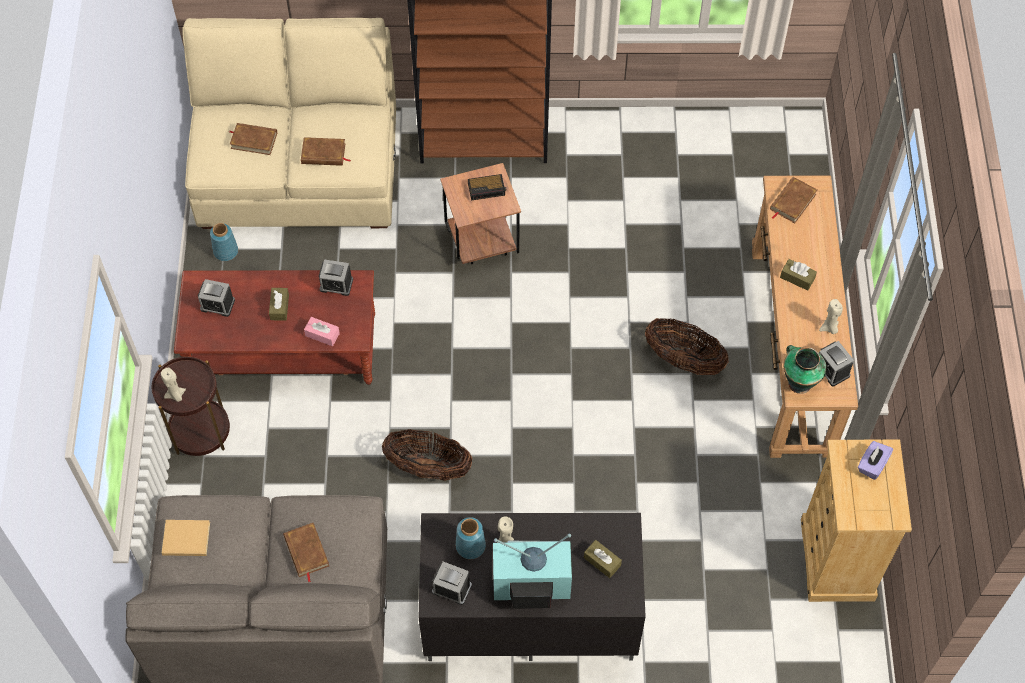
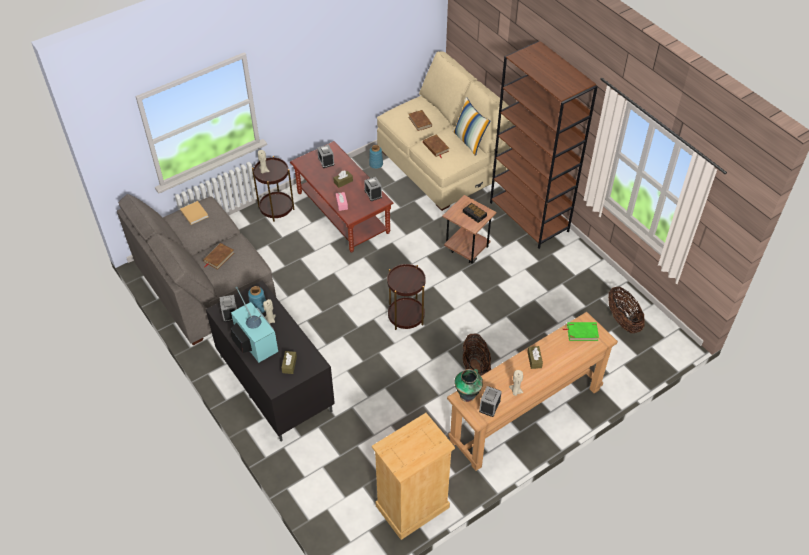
camera: 55 degrees right, 10 degrees down
(347, 108) = (469, 141): none -> pillow
(428, 467) = (324, 298): basket -> basket (623, 320)
(538, 386) = (406, 316): none -> brown side table
(792, 202) = (582, 332): brown book -> green book
(872, 465) = (426, 441): purple tissue box -> none

